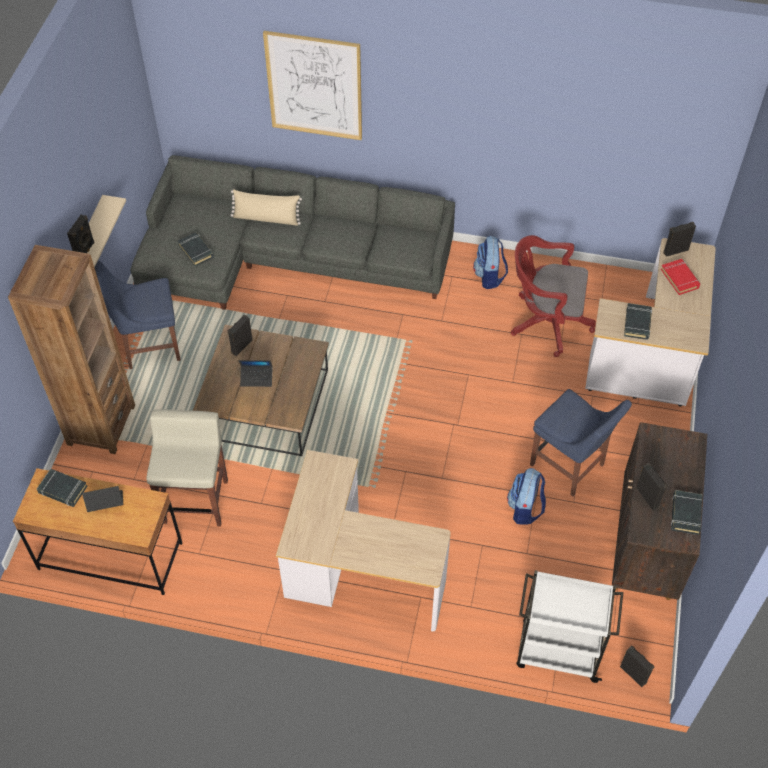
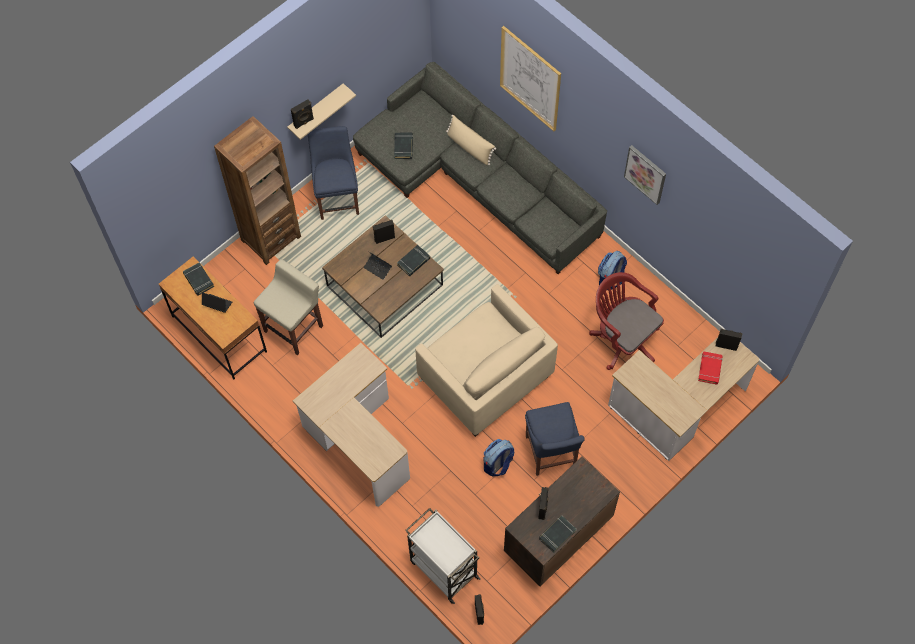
camera: 35 degrees right, 10 degrees up
(148, 347) = (337, 197): blue chair -> blue chair turned 60 degrees clockwise
(441, 432) = (485, 376): none -> beige armchair
(503, 110) = (645, 174): none -> picture
(637, 323) = (649, 384): black book -> black book (414, 262)

